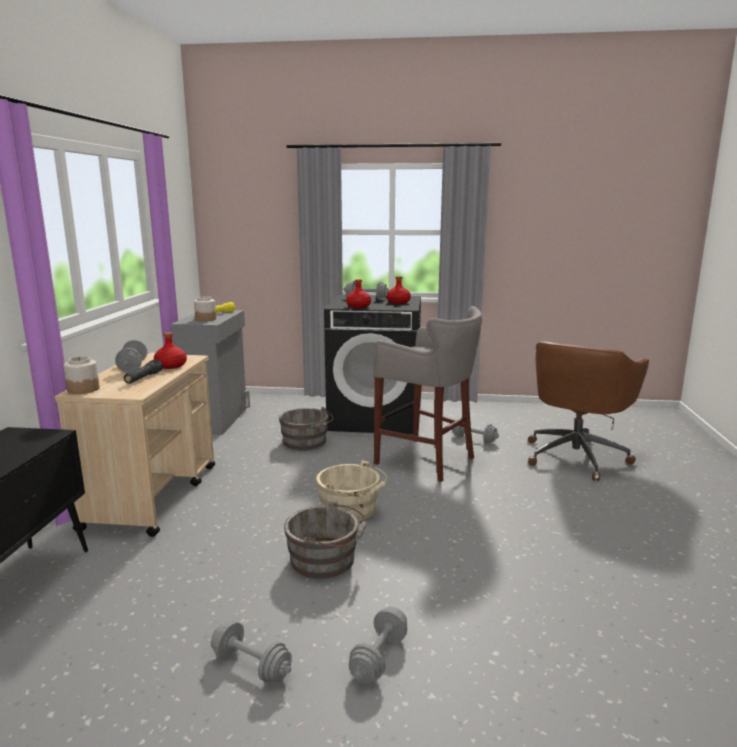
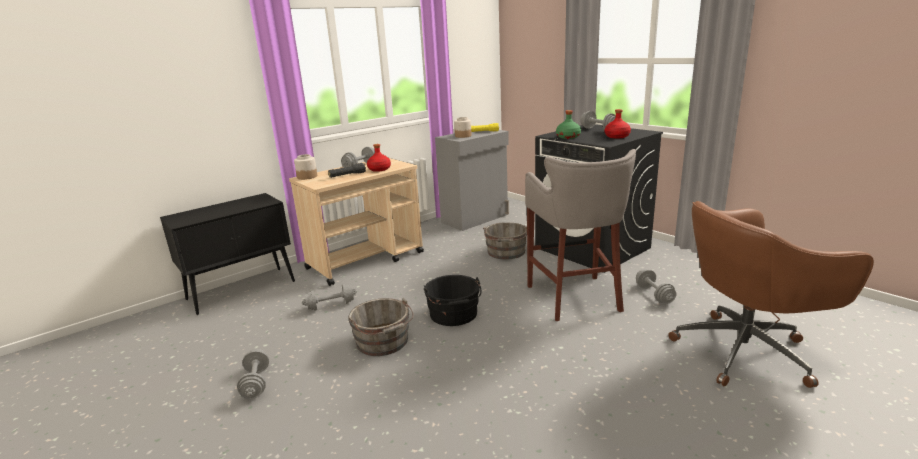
camera: 45 degrees right, 5 degrees up
(351, 509) = (454, 315): beige bucket -> black bucket
(359, 306) = (568, 137): red bottle -> green bottle
(379, 657) = (309, 420): grey dumbbell -> grey dumbbell (331, 306)

